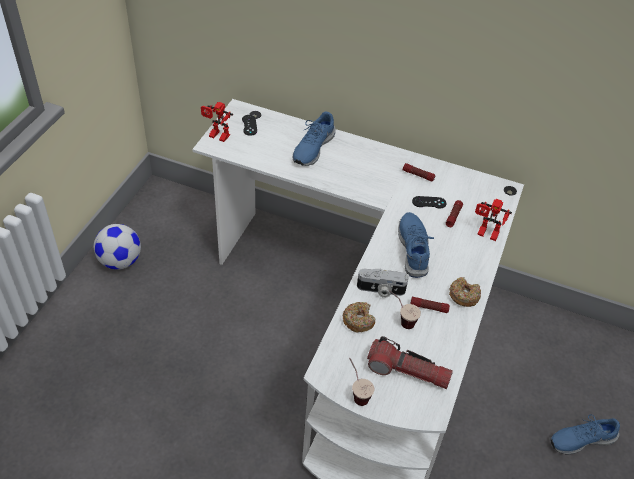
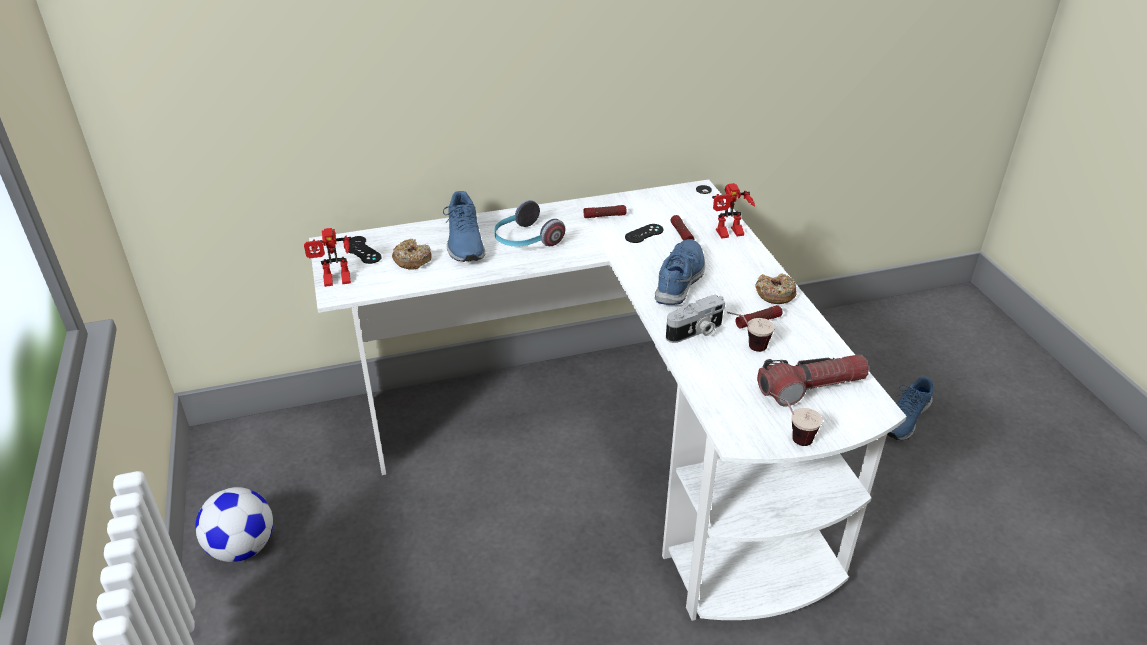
camera: 35 degrees left, 10 degrees down
(349, 166) = (525, 240): none -> headphones
(358, 320) = (709, 371): donut -> donut (412, 260)
(414, 249) = (681, 279): blue shoe -> blue shoe turned 60 degrees clockwise

